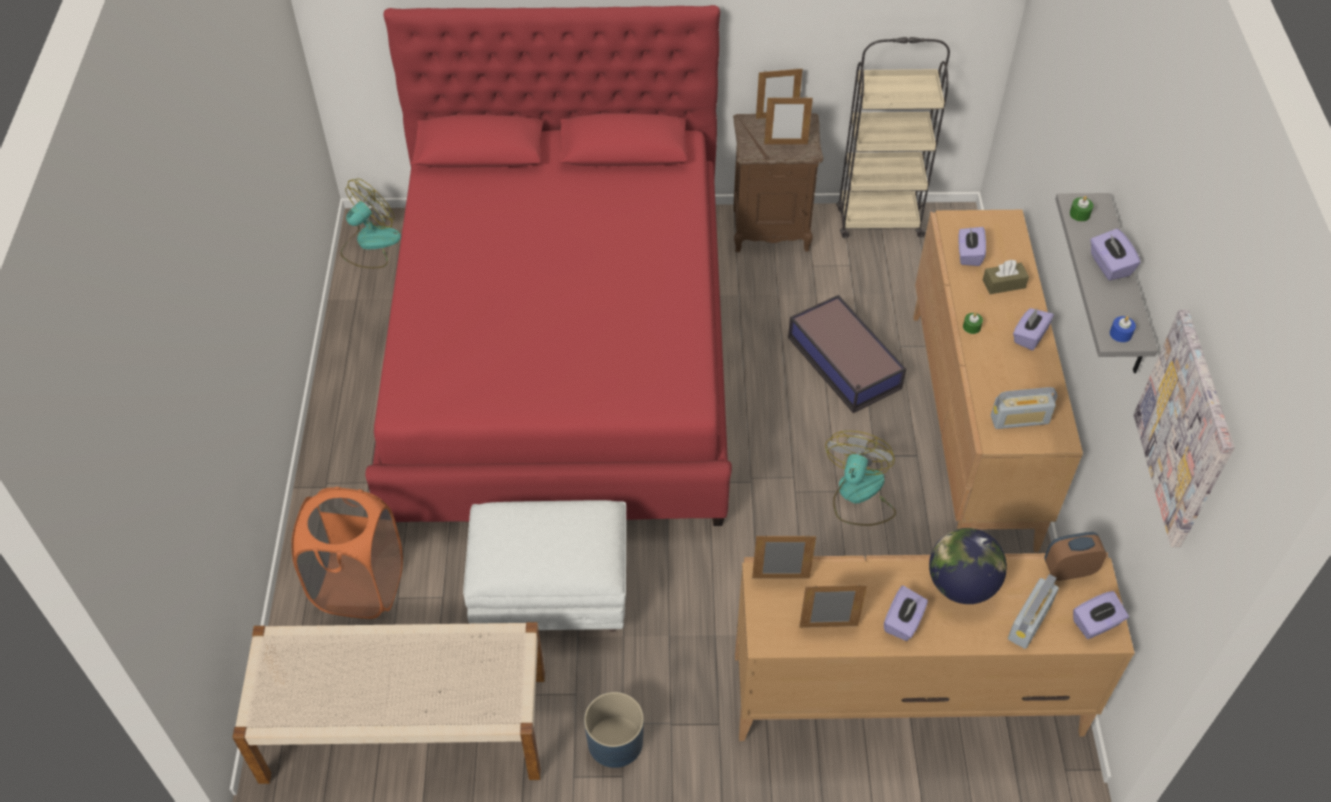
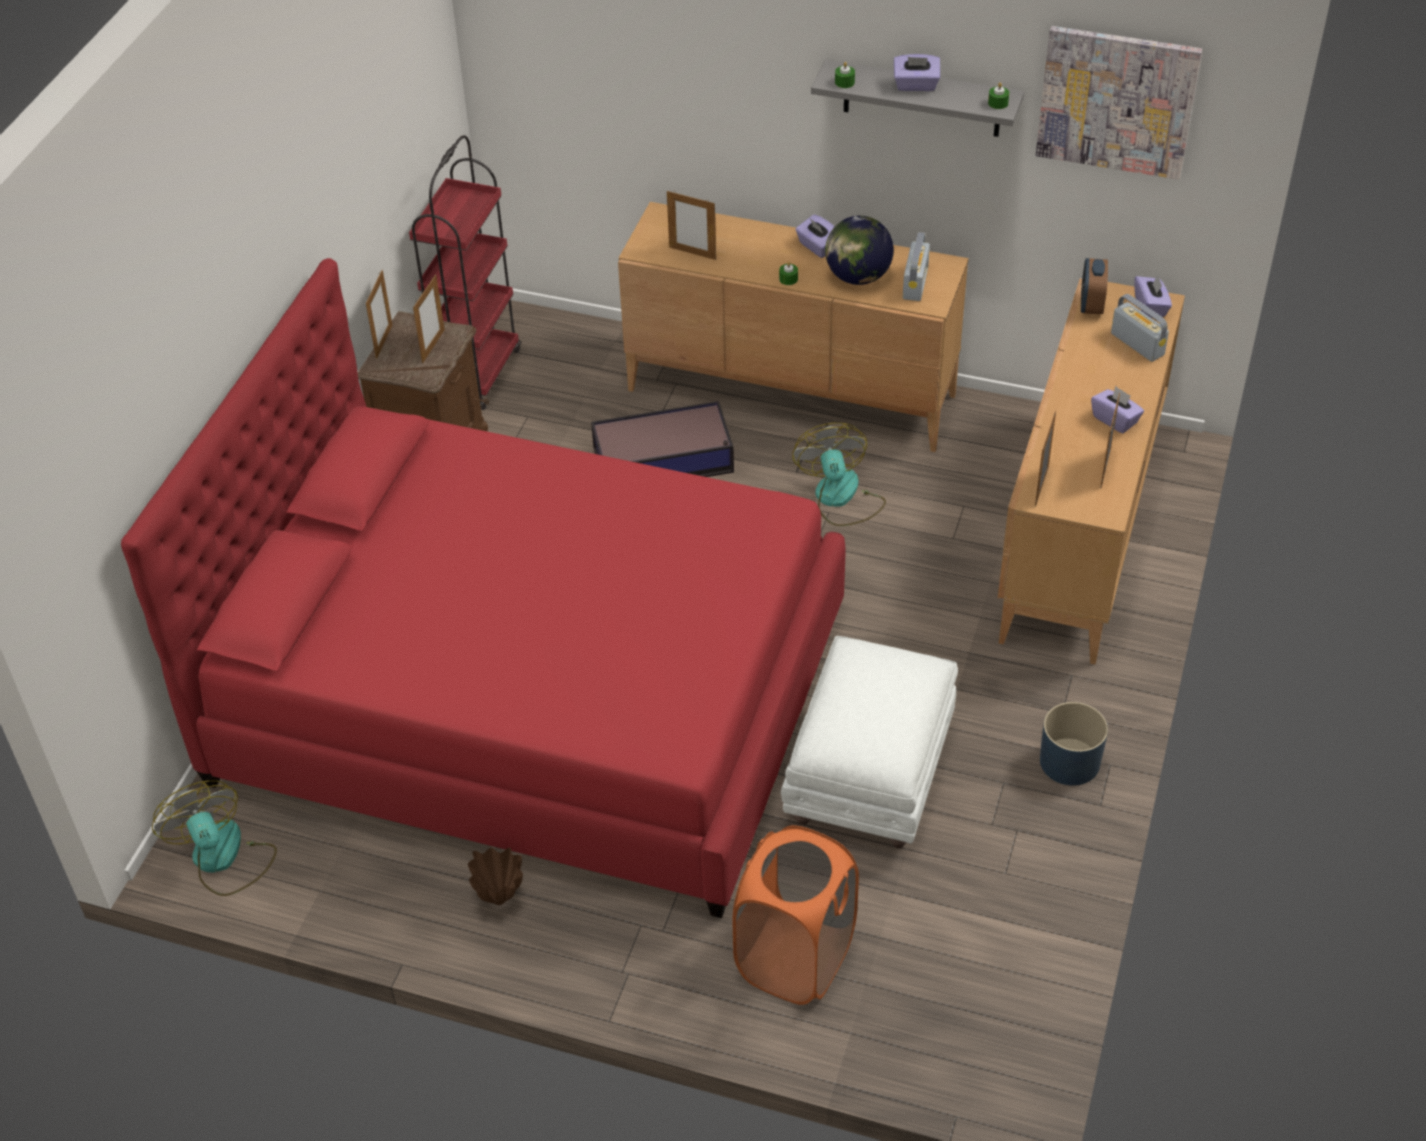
camera: 70 degrees left, 5 degrees down
(371, 395) = (500, 900): none -> brown vase
(405, 728) = (1001, 944): beige bench -> none
(858, 495) = (840, 498): fan -> fan turned 45 degrees clockwise
(879, 223) = (478, 376): beige cart -> red cart
(961, 585) = (1087, 373): globe -> globe (858, 277)
(969, 254) = (692, 253): purple tissue box -> picture frame
(1003, 284) = (743, 242): brown tissue box -> none
(1120, 334) = (998, 103): blue candle -> green candle

